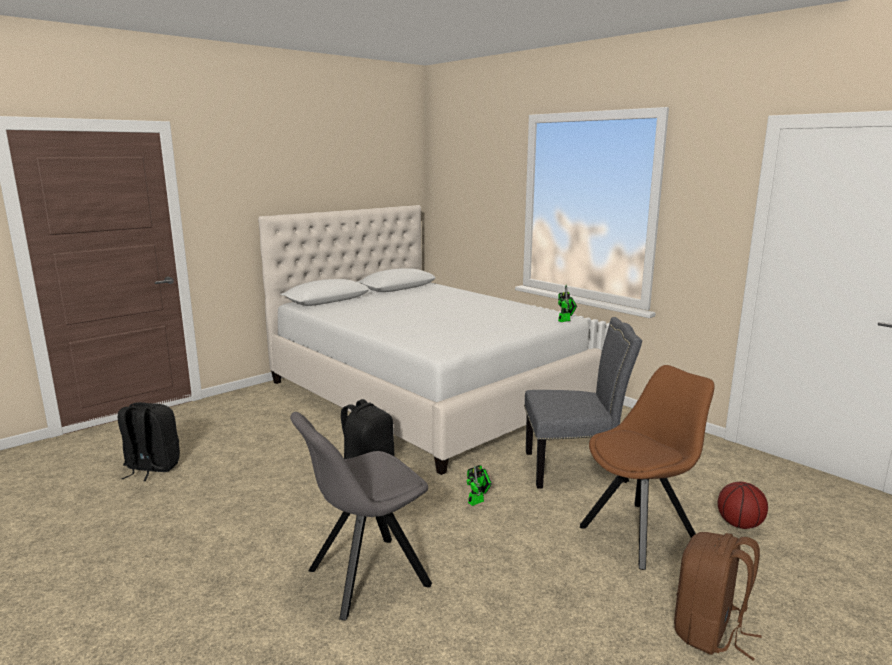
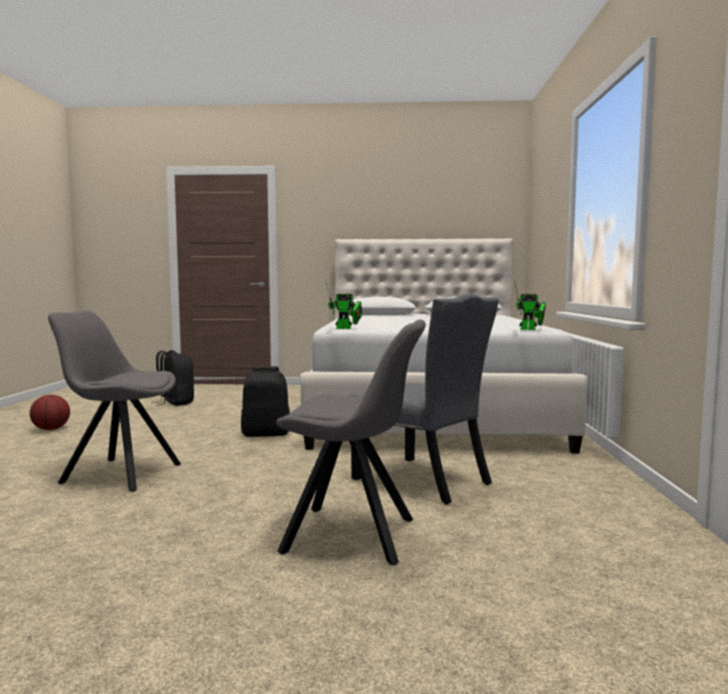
camera: 45 degrees right, 10 degrees down
(478, 501) = (287, 469): toy robot -> toy robot (346, 328)
(639, 533) = (351, 535): brown chair -> grey chair
(709, 632) = (201, 616): brown backpack -> none
(740, 524) = (484, 580): basketball -> basketball (51, 429)

